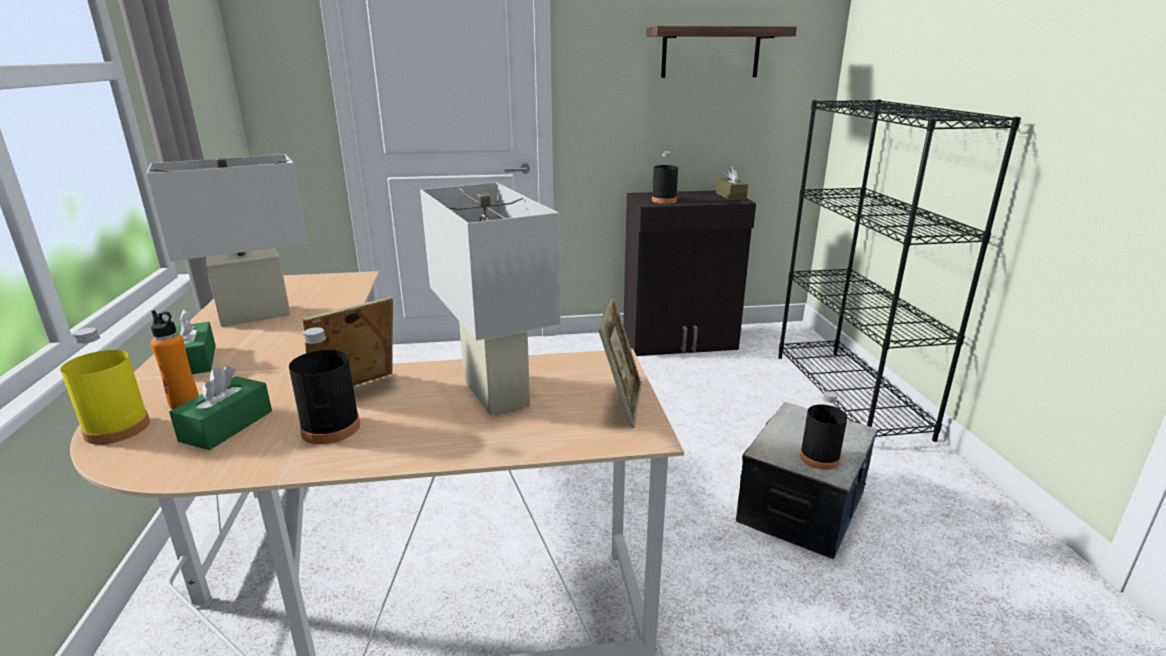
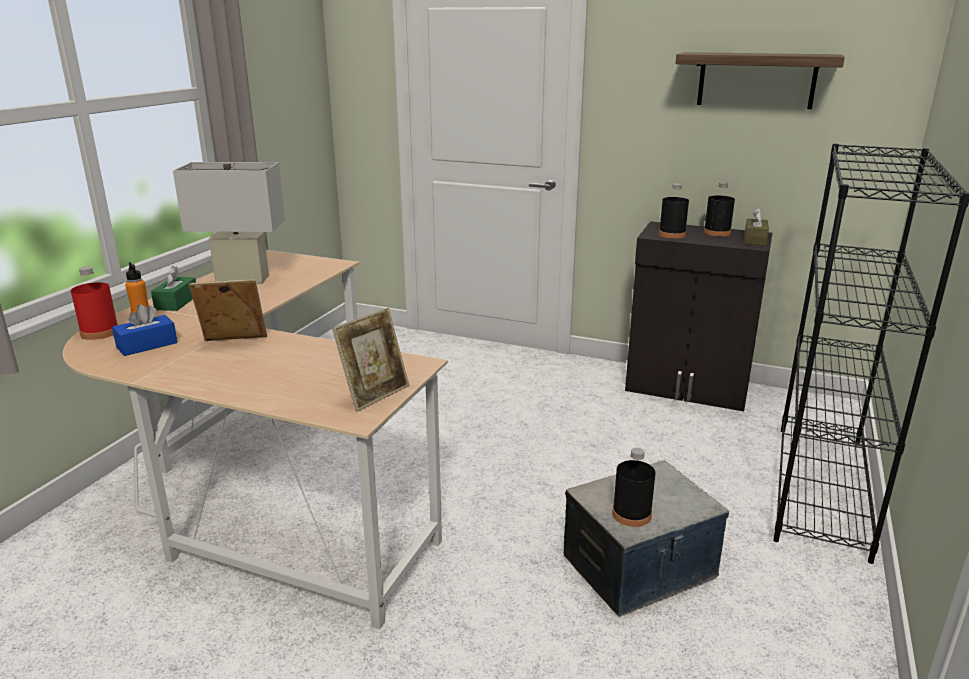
camera: 30 degrees right, 0 degrees up
(117, 428) = (100, 332): yellow bottle -> red bottle
(227, 426) = (147, 345): green tissue box -> blue tissue box
(331, 428) = (192, 361): black bottle -> black bottle (717, 233)
(495, 392) = (309, 365): white table lamp -> none

